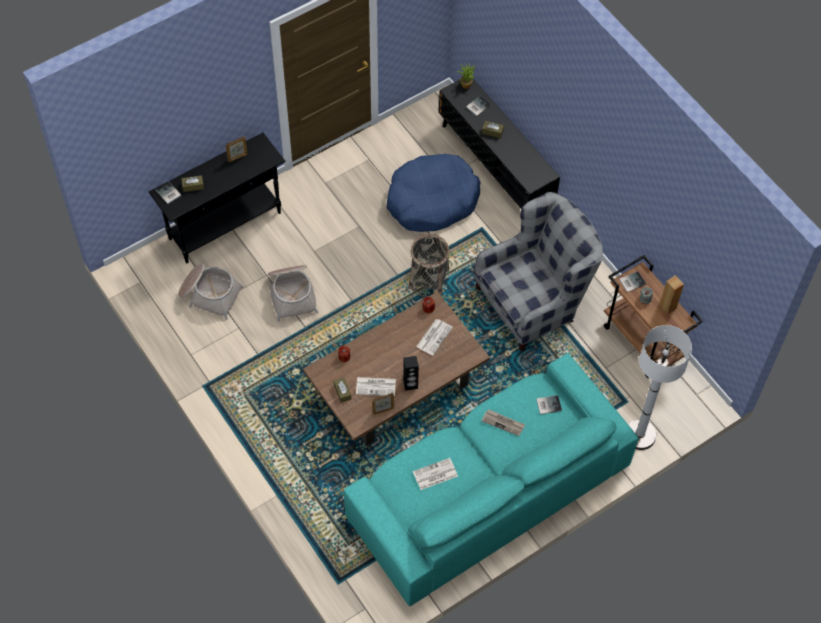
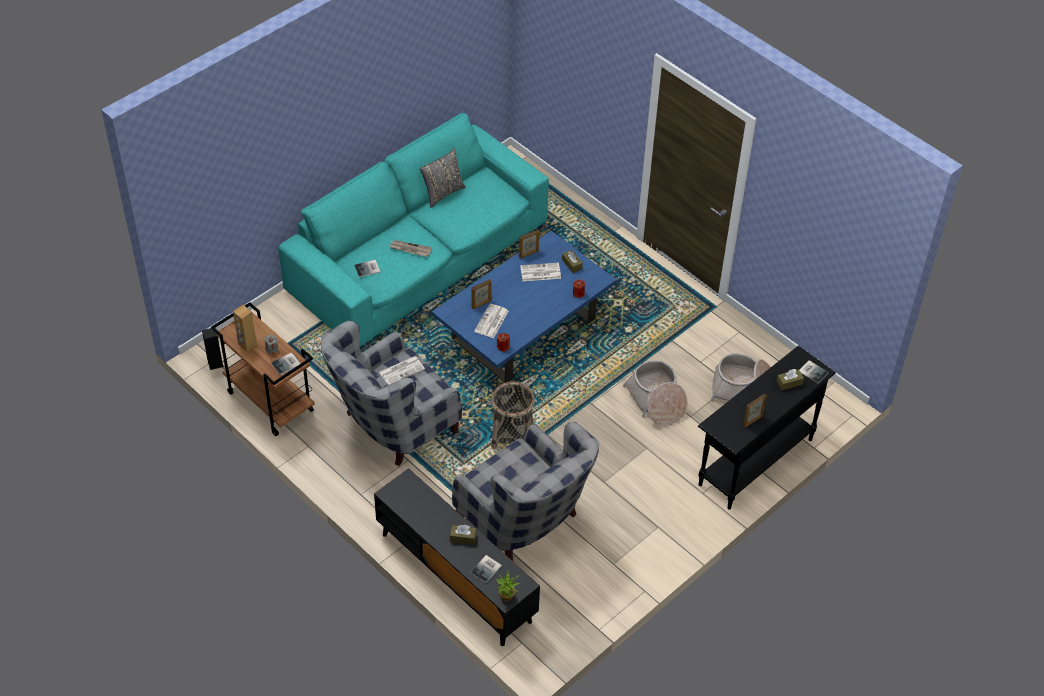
camera: 170 degrees right, 10 degrees down
(396, 388) = (524, 328): brown coffee table -> blue coffee table
(410, 384) = (507, 278): black speaker -> black speaker (215, 363)
(432, 200) = (526, 523): blue dog bed -> grey armchair
(434, 474) = (468, 203): newspaper -> newspaper (402, 370)
(440, 357) = (481, 304): none -> picture frame
(460, 495) = (442, 193): none -> grey pillow
(639, 435) = (274, 317): white floor lamp -> none

